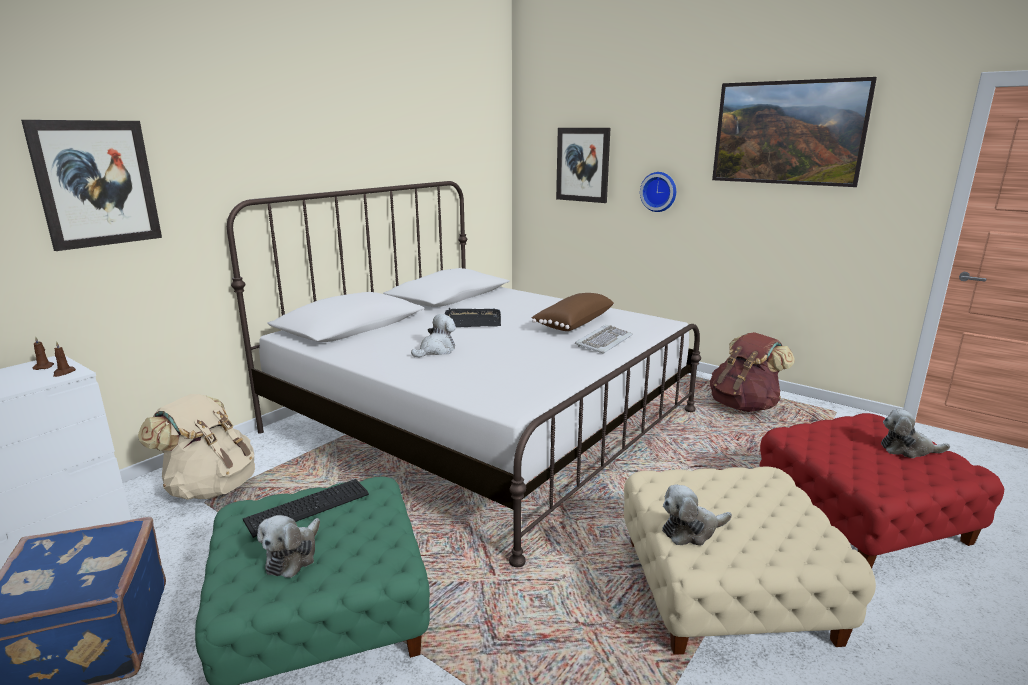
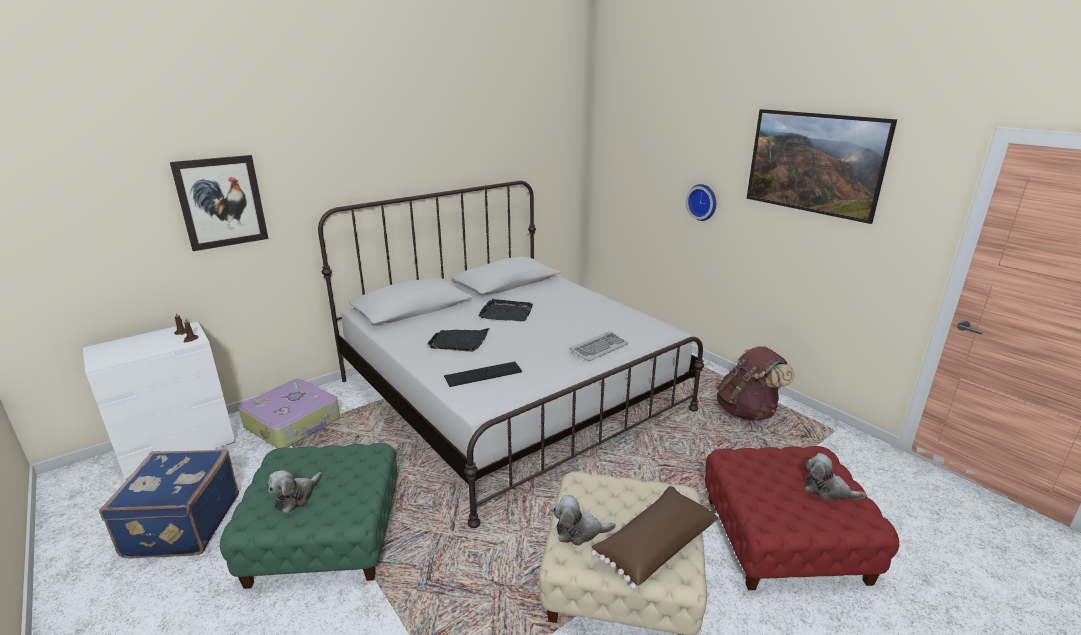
camera: 15 degrees right, 5 degrees up
(211, 487) = (294, 423): beige backpack -> suitcase
(305, 506) = (321, 459): keyboard -> keyboard (482, 373)
(436, 350) = (459, 341): plush toy -> black tray
(573, 323) = (587, 324): brown pillow -> brown pillow (654, 545)
(583, 165) = (643, 168): picture -> none

